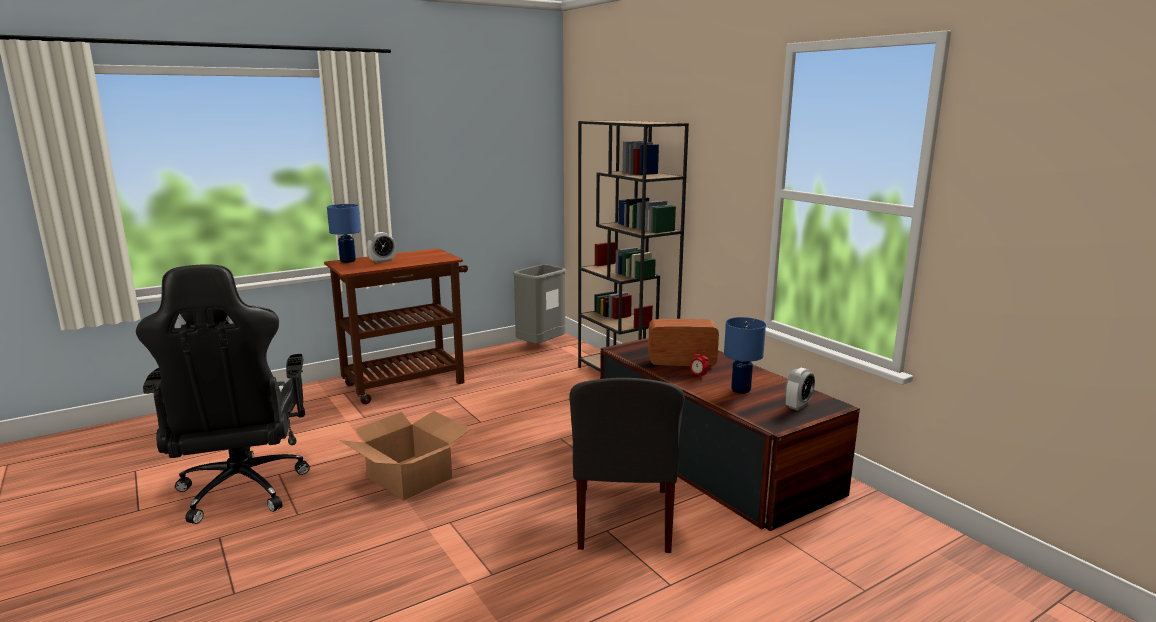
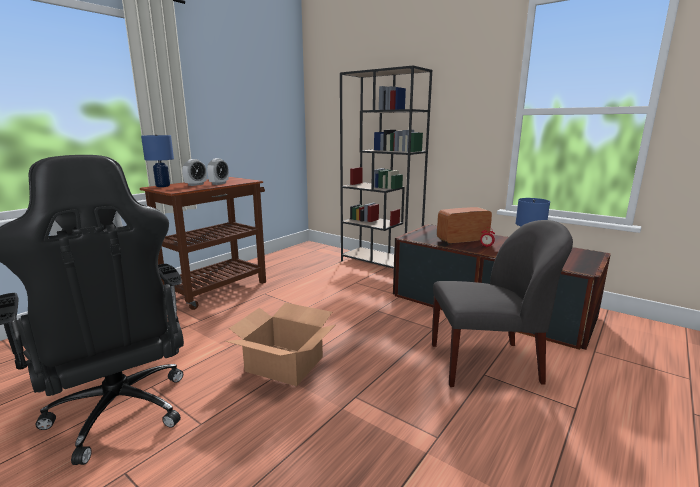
camera: 20 degrees left, 0 degrees up
(540, 346) = (301, 251): grey trash can -> none
(623, 520) = (487, 364): grey chair -> grey chair turned 75 degrees counterclockwise
(798, 406) = (576, 256): alarm clock -> alarm clock (219, 183)

